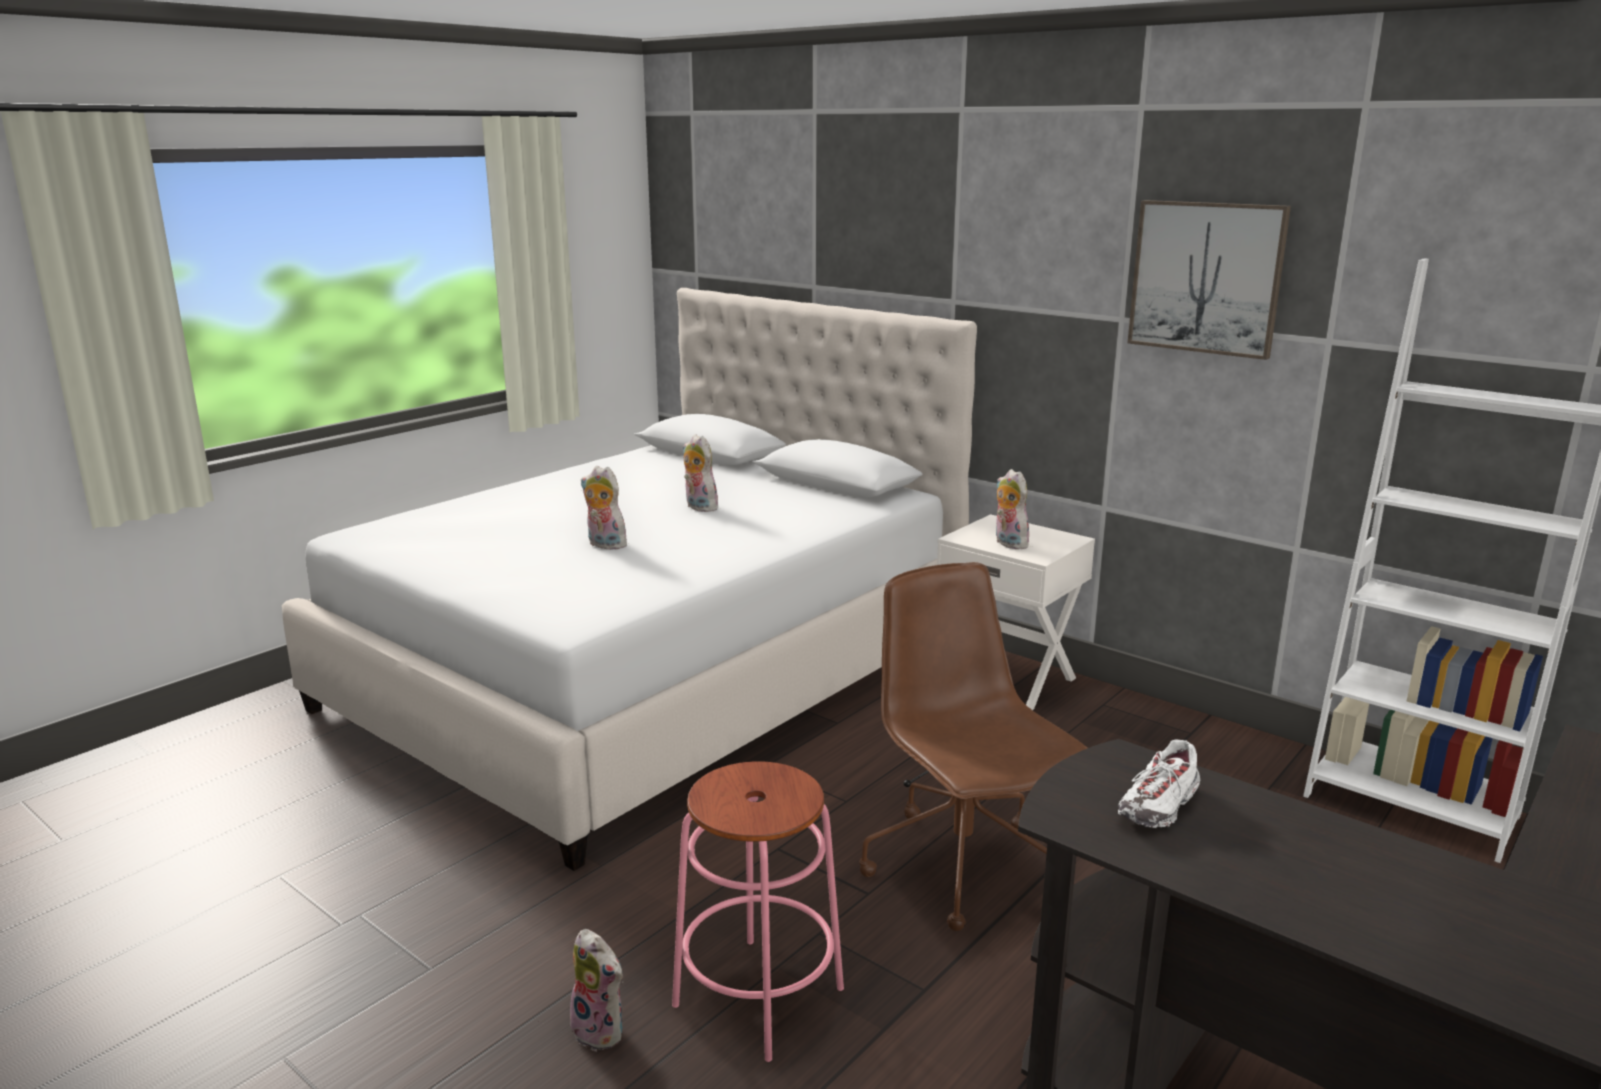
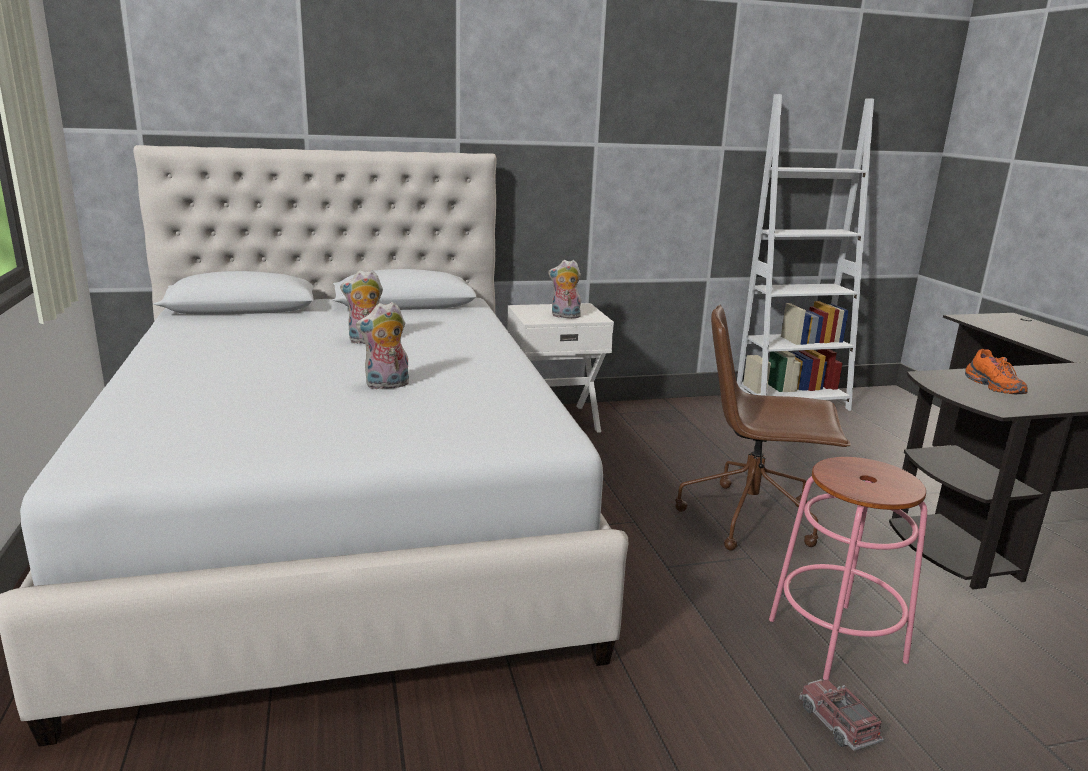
camera: 55 degrees left, 0 degrees up
(602, 1030) = (837, 724): plush toy -> toy truck
(1159, 807) = (994, 388): white shoe -> orange shoe
(1206, 277) = (654, 111): picture -> none

